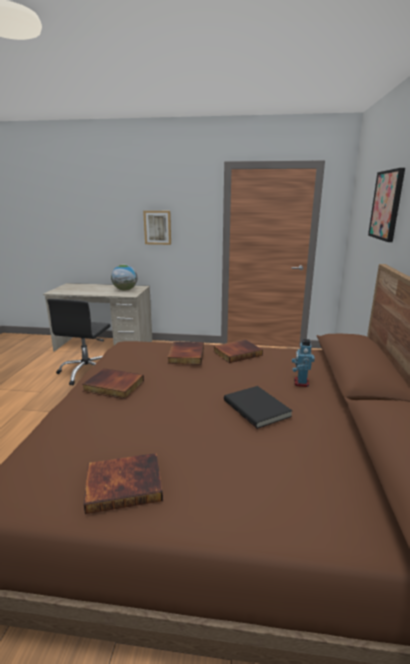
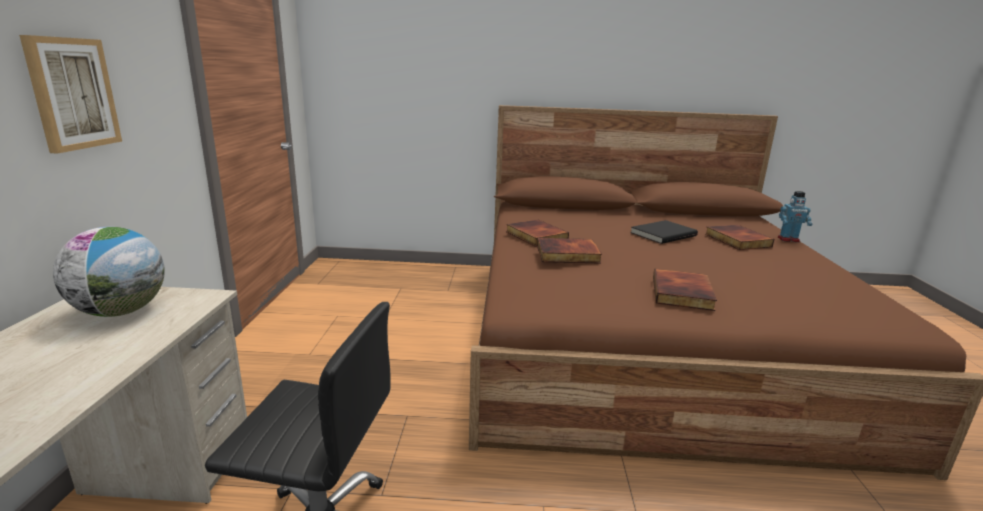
camera: 95 degrees left, 0 degrees up
(124, 484) = (822, 275): book -> book (736, 240)
(300, 382) = (597, 220): toy robot -> toy robot (788, 239)
(387, 205) = (462, 44): picture -> none

